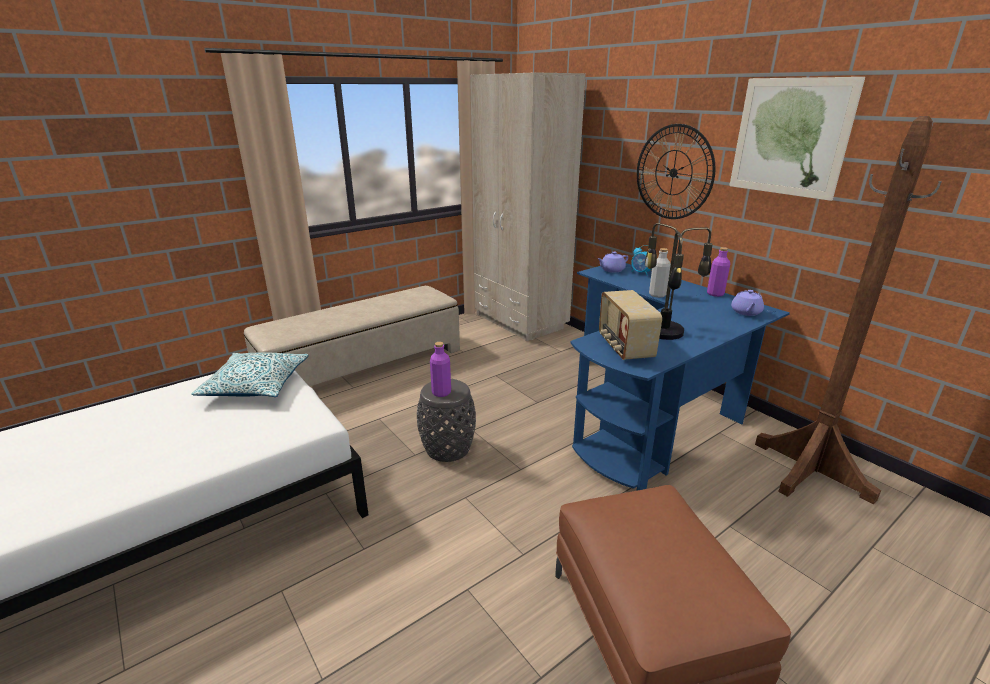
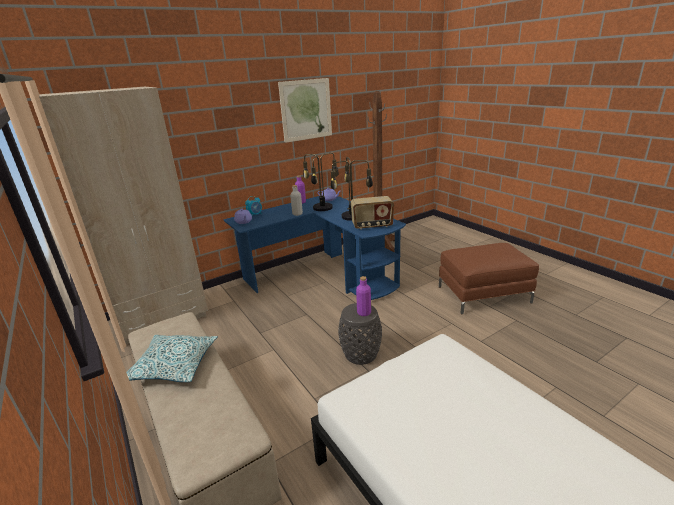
camera: 85 degrees left, 0 degrees up
(256, 385) = (387, 396): pillow -> pillow (174, 365)
(673, 172) = (246, 145): wall clock -> none
(697, 309) = (322, 207): none -> table lamp

